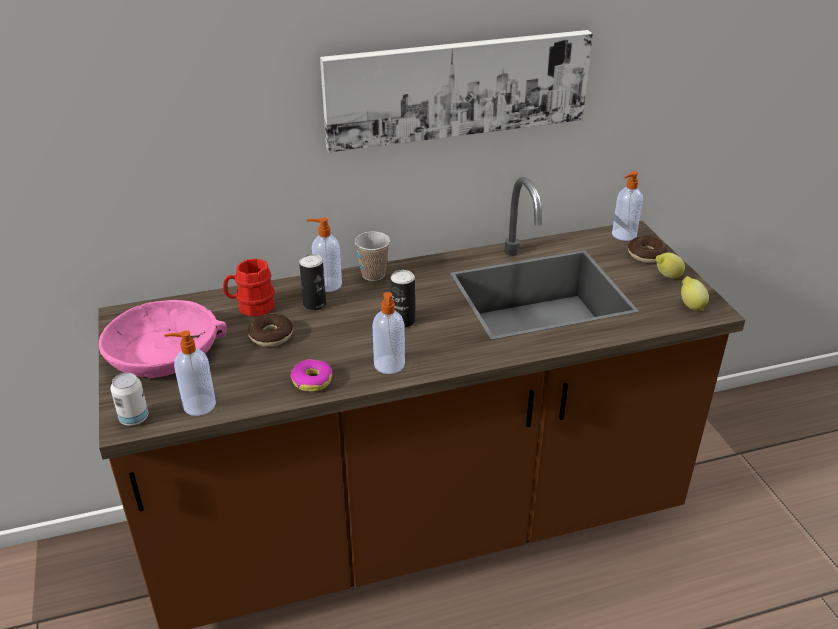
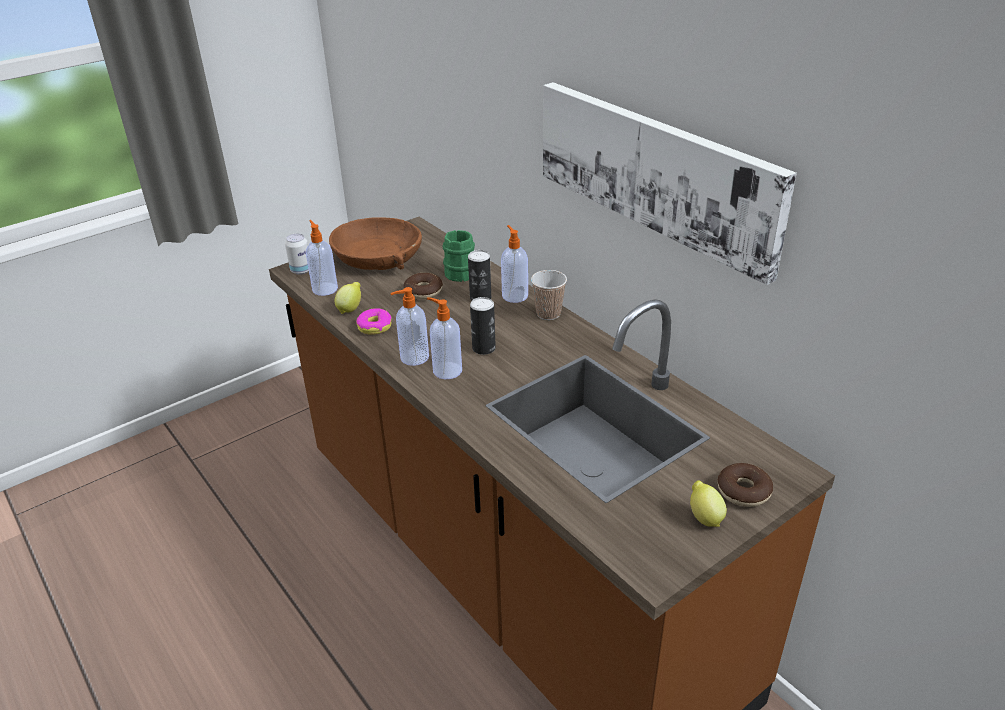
camera: 70 degrees right, 0 degrees up
(164, 353) = (378, 257): pink bowl -> brown bowl
(251, 307) = (458, 271): red mug -> green mug
(623, 235) = (777, 464): soap dispenser -> soap dispenser (446, 370)
(690, 305) = (651, 548): lemon -> lemon (350, 309)

